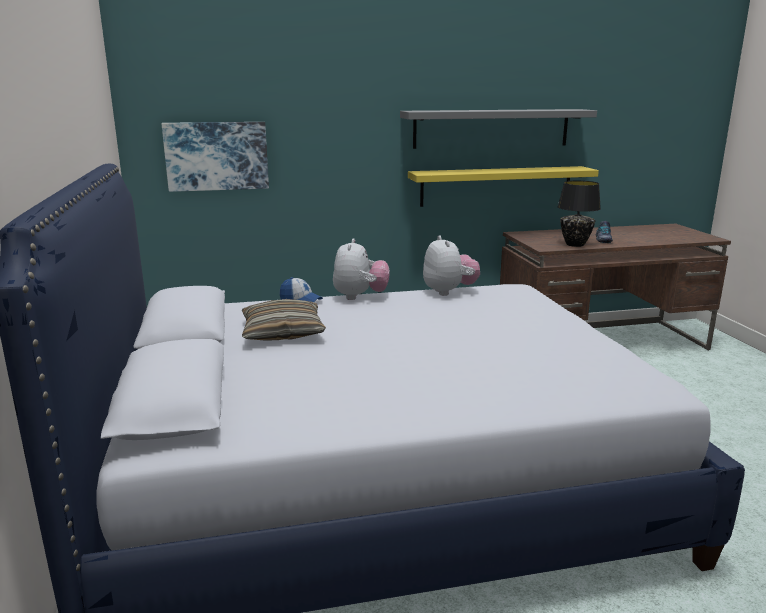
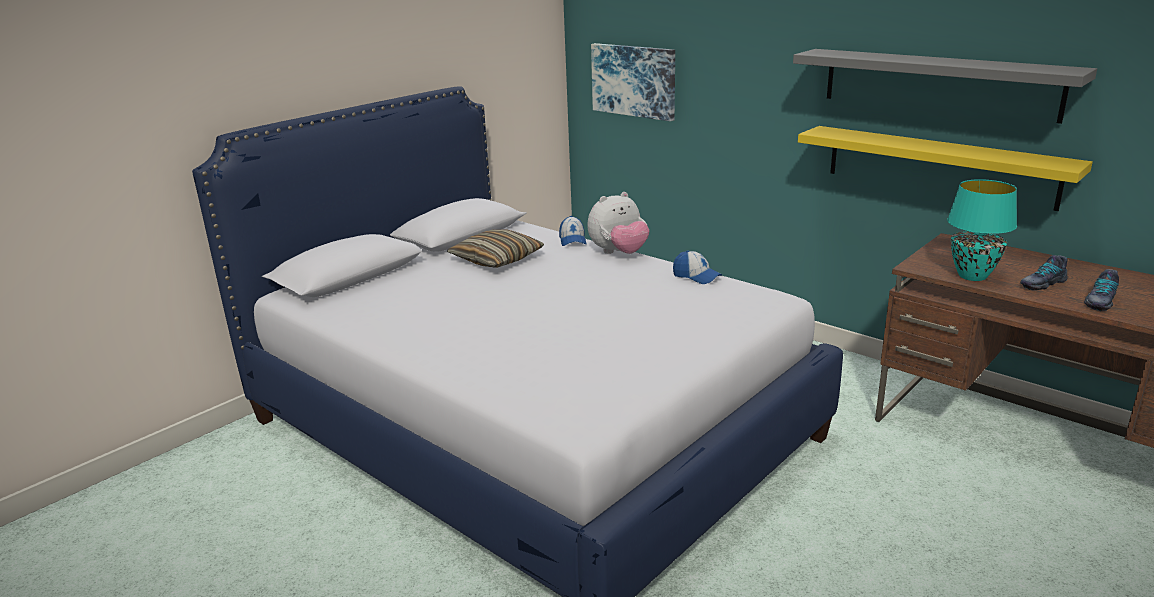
camera: 55 degrees right, 5 degrees up
(449, 292) = (696, 276): plush toy -> cap
(575, 245) = (972, 276): black table lamp -> turquoise table lamp
(638, 240) = (1099, 301): none -> shoe

